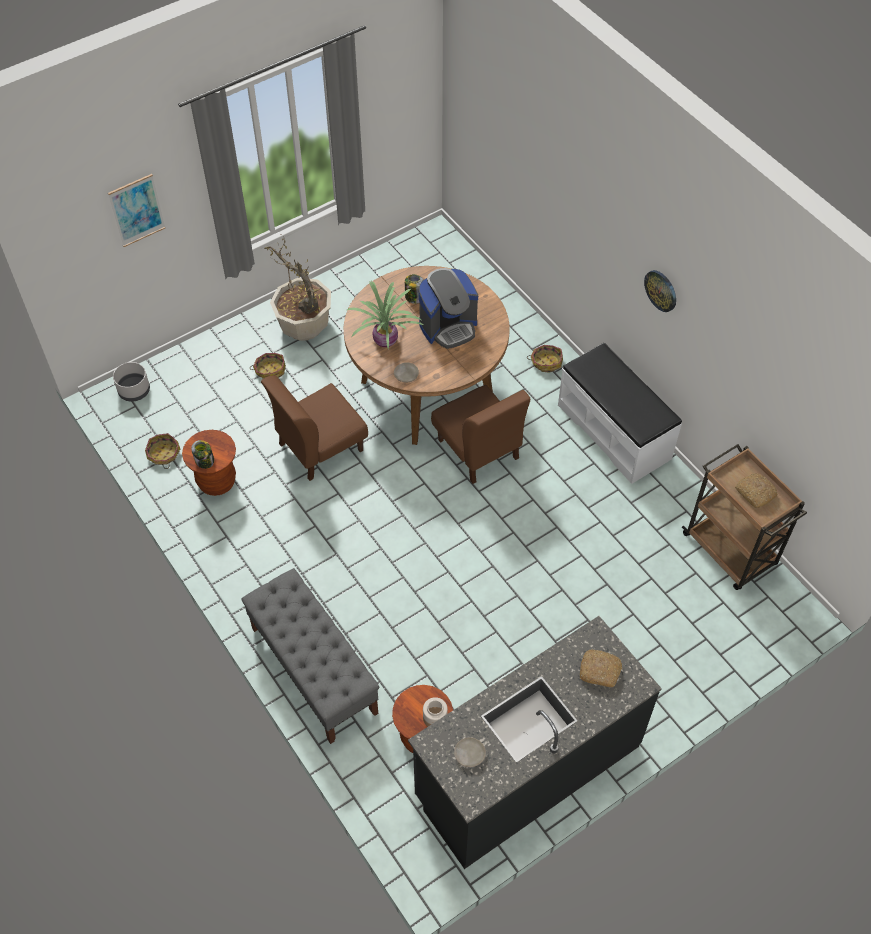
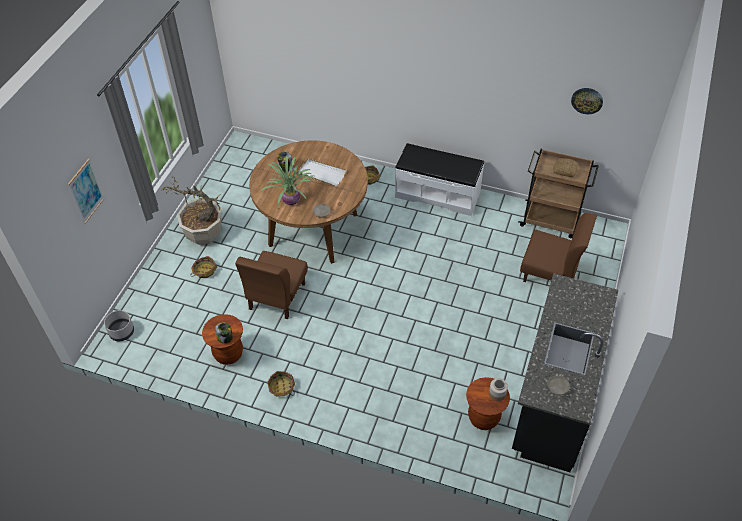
camera: 35 degrees left, 5 degrees down
(163, 454) = (177, 358): basket -> basket (281, 387)
(313, 670) = (387, 423): grey bench -> none
(448, 326) = (321, 174): coffee machine -> white tray
(478, 449) = (372, 245): brown chair -> brown chair (550, 273)
(600, 671) = (581, 300): bread -> none
(661, 290) = (446, 83): wall clock -> wall clock (587, 100)

